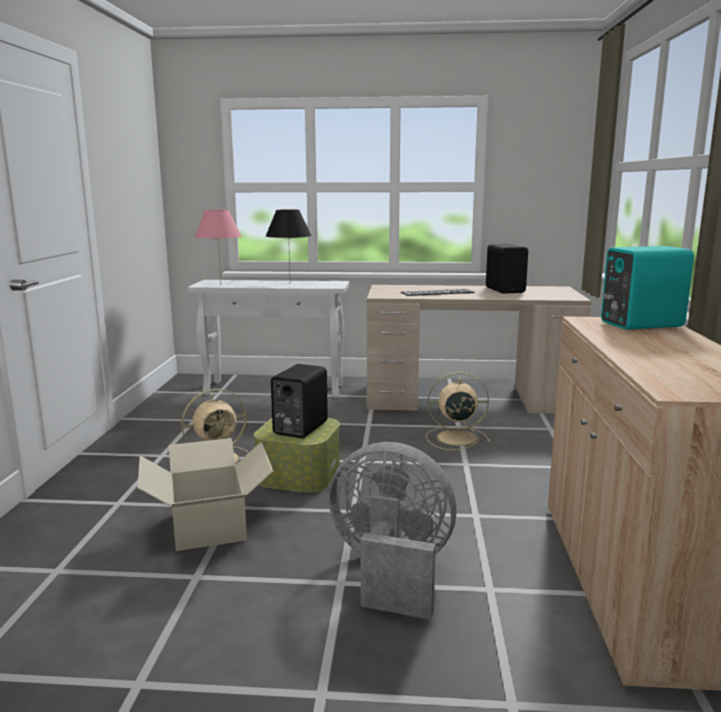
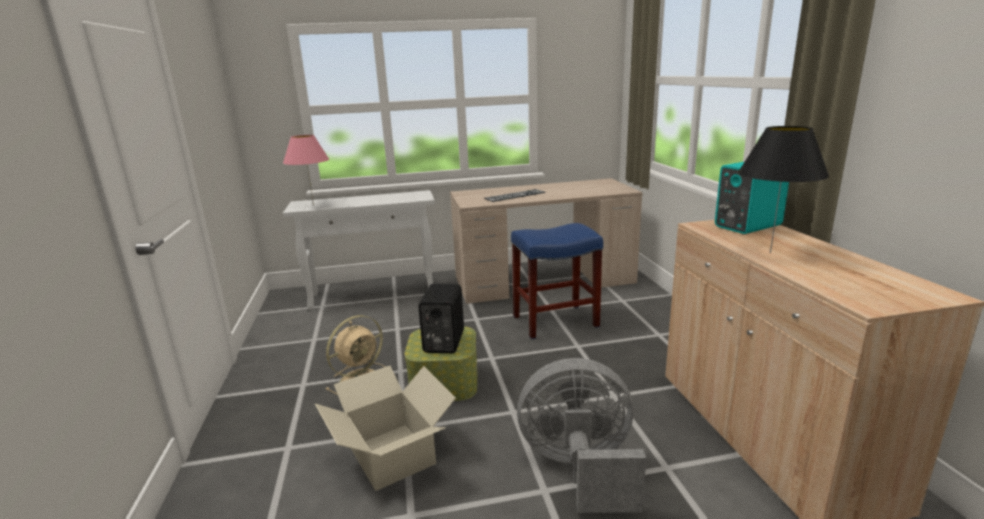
camera: 15 degrees left, 5 degrees up
(289, 283) = (379, 198): black table lamp -> black table lamp (769, 253)
(454, 438) = (554, 321): beige fan -> blue stool
(505, 290) = (567, 187): black speaker -> none

